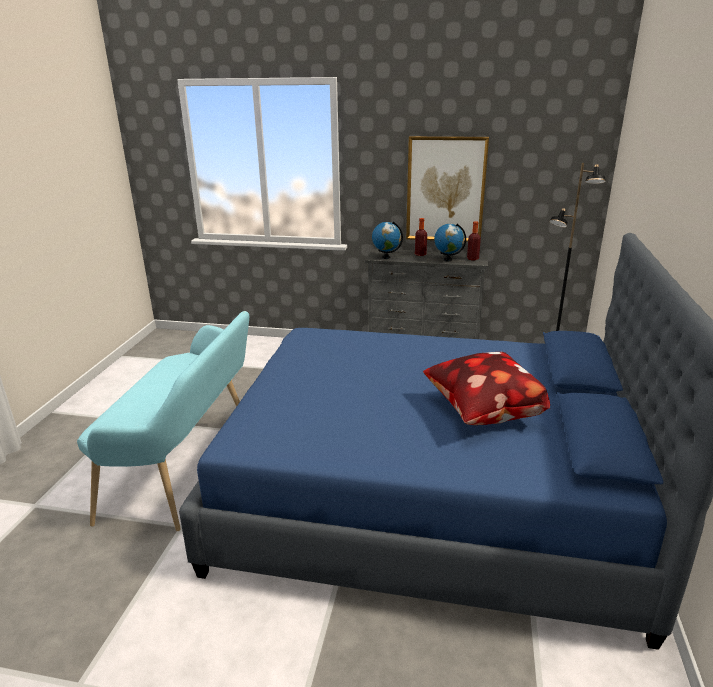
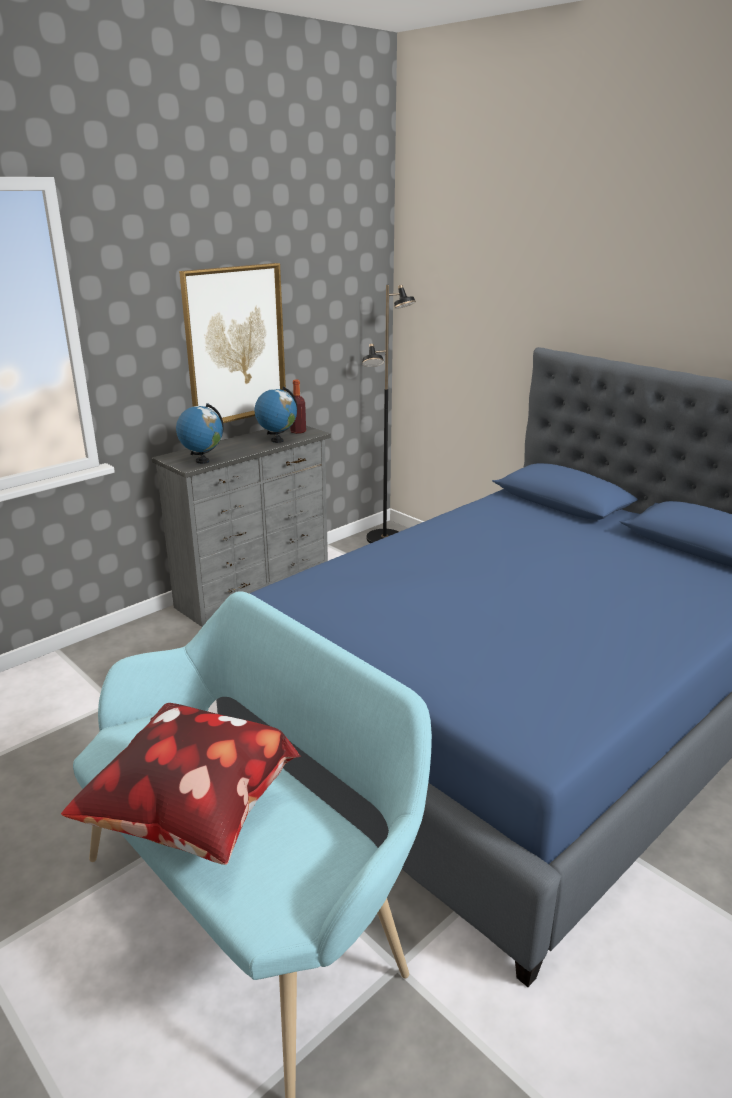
camera: 55 degrees left, 0 degrees up
(420, 254) = (232, 445): bottle -> none
(482, 414) = (607, 571): pillow -> pillow (193, 820)

